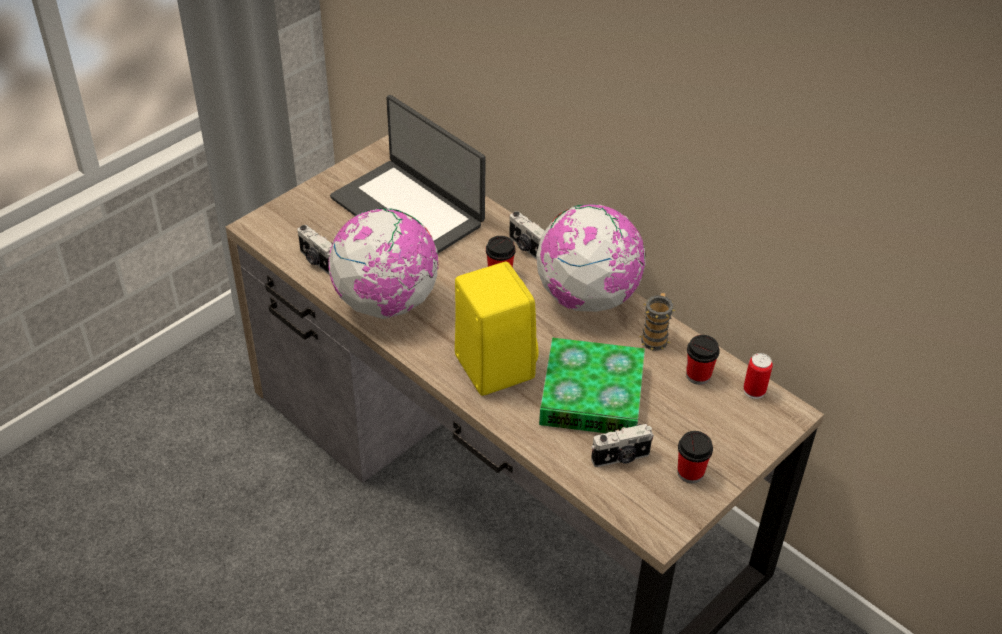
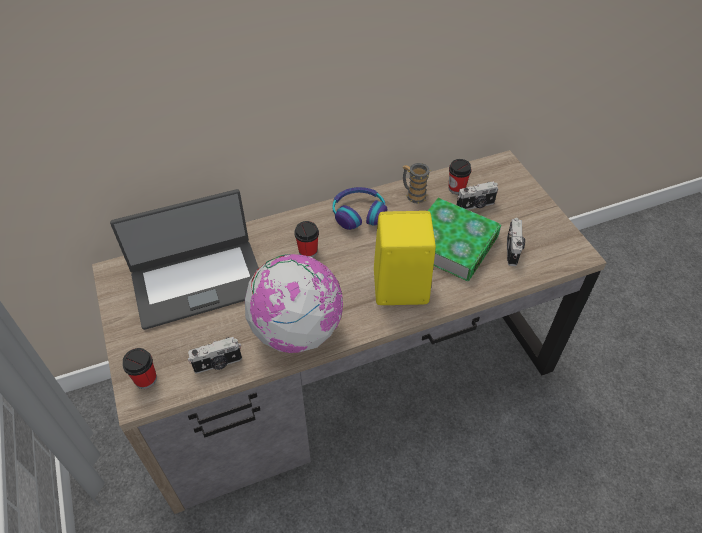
camera: 65 degrees left, 5 degrees up
(527, 248) = (289, 227): camera -> camera (476, 205)
(588, 297) = (359, 213): globe -> headphones
(690, 473) = (536, 222): cup -> cup (146, 379)
(754, 390) = (480, 170): can -> none

